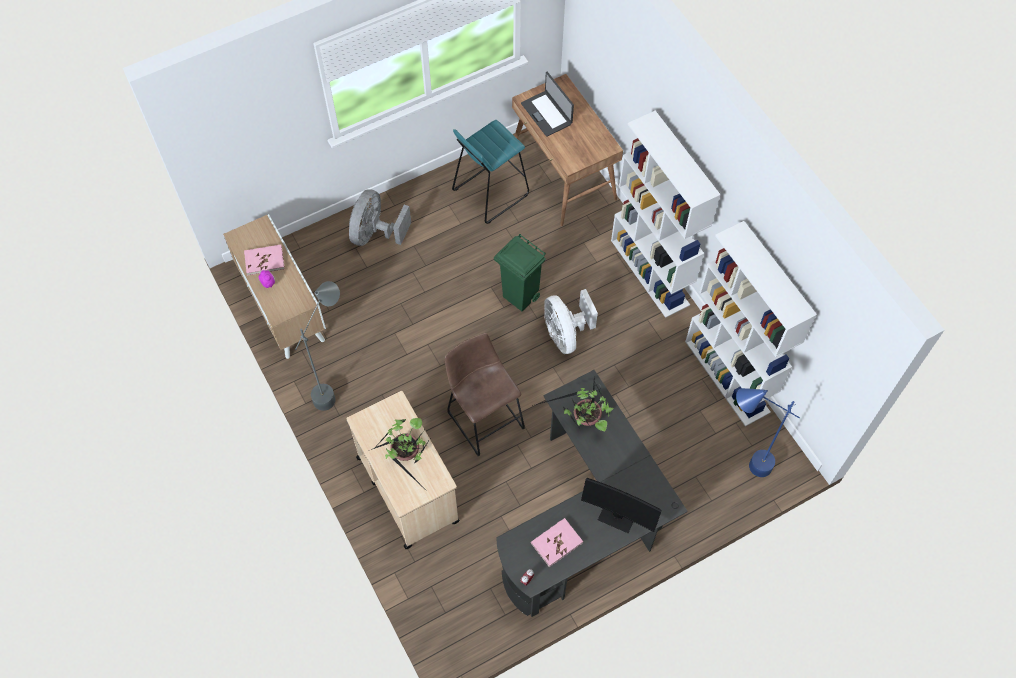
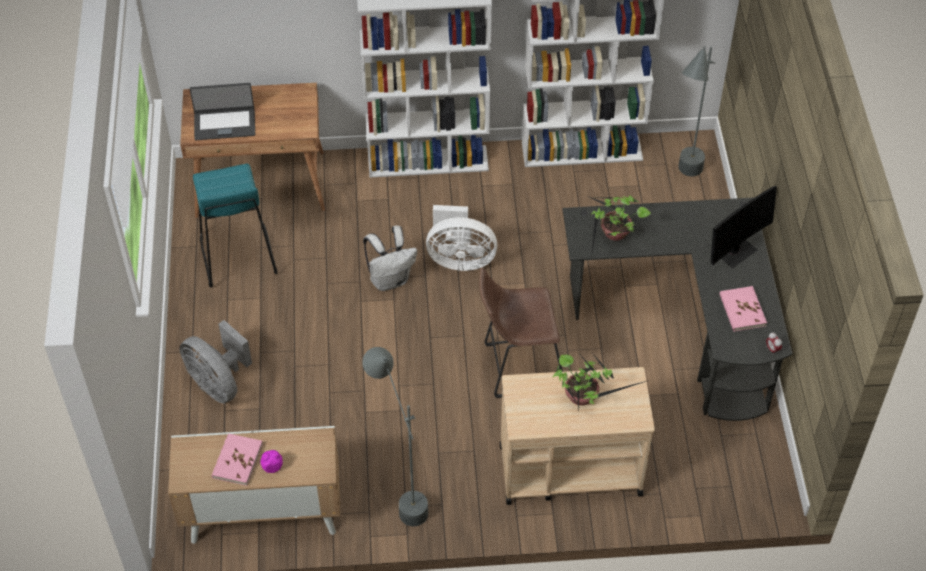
camera: 65 degrees left, 10 degrees down
(520, 297) = (390, 279): green trash can -> white backpack
(740, 466) = (683, 181): blue floor lamp -> grey floor lamp

